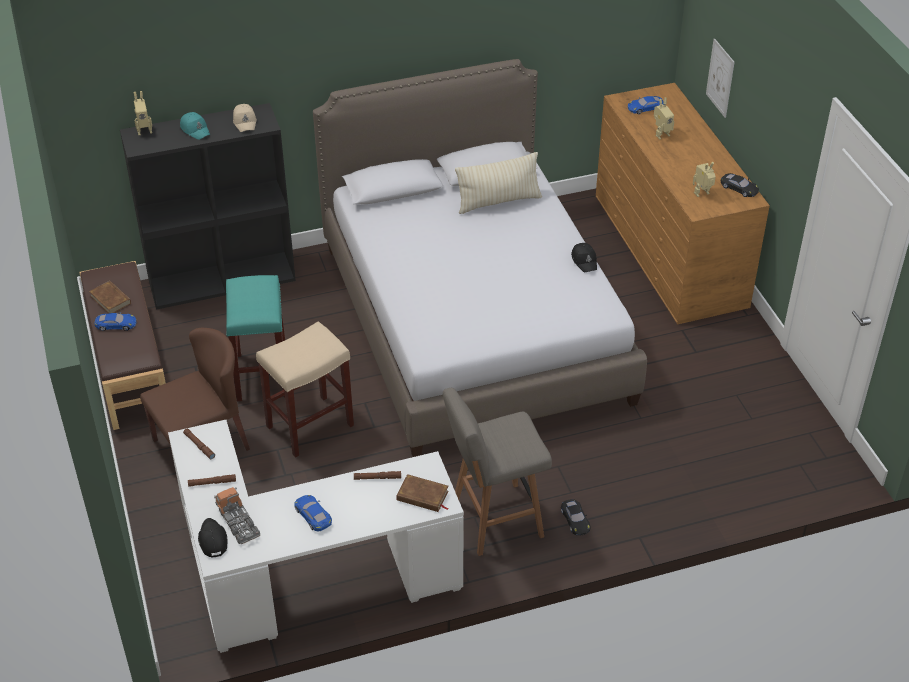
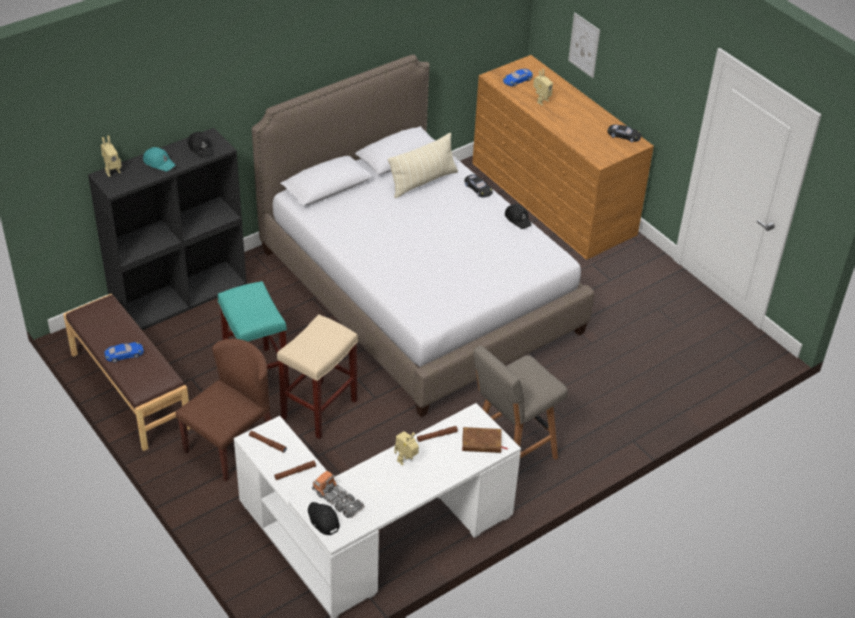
camera: 20 degrees left, 0 degrees up
(110, 299) = (108, 333): brown book -> none
(245, 121) = (201, 148): beige cap -> black cap
(313, 515) = (398, 479): blue toy car -> none
(575, 520) = (576, 438): black toy car -> black toy car (478, 188)
(702, 194) = (598, 146): toy robot -> toy robot (406, 461)

